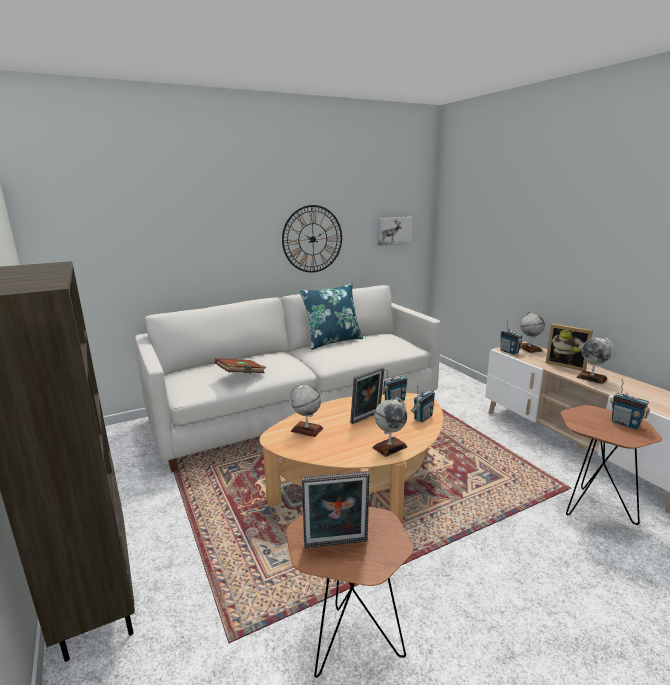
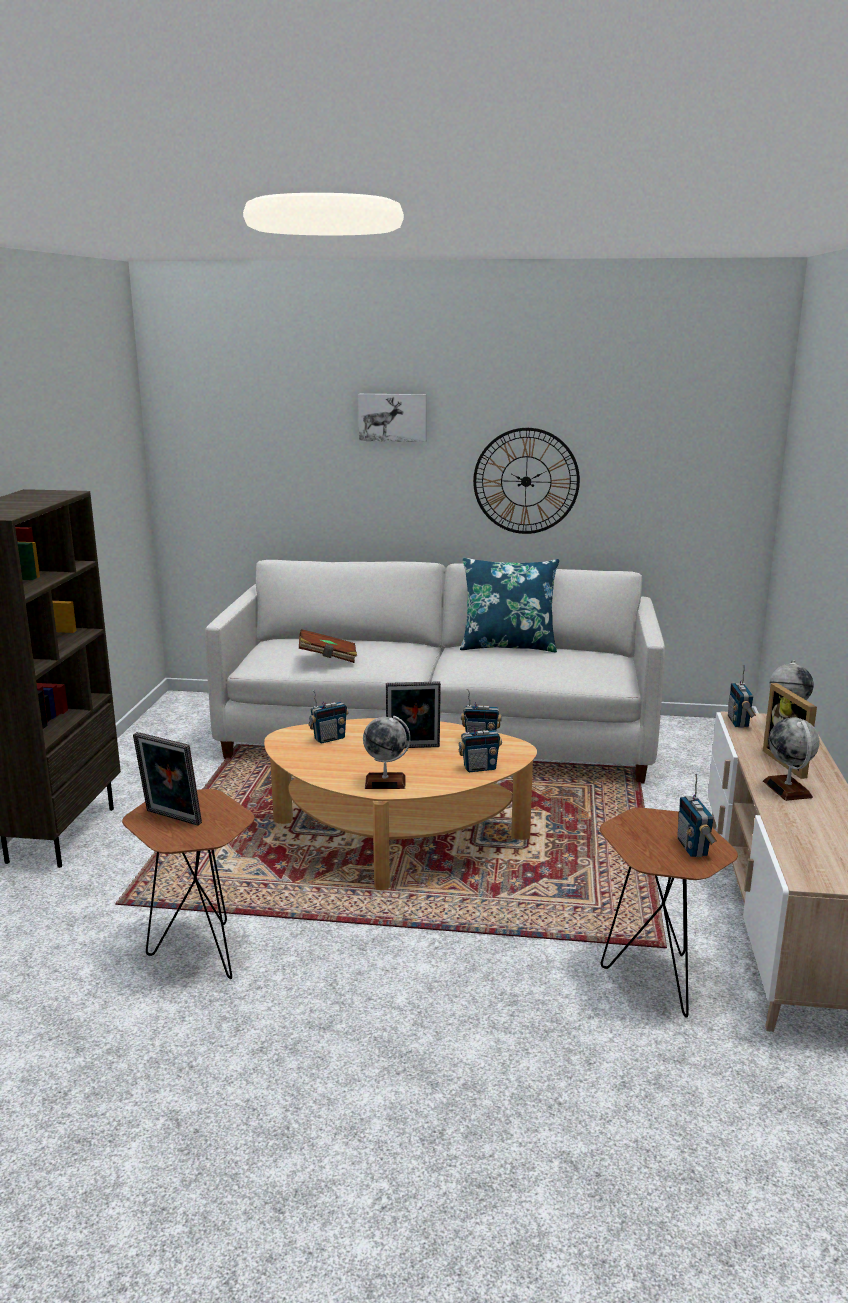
camera: 35 degrees right, 0 degrees up
(306, 430) = (329, 738): globe -> radio
(394, 231) = (686, 480): picture -> picture (393, 417)

